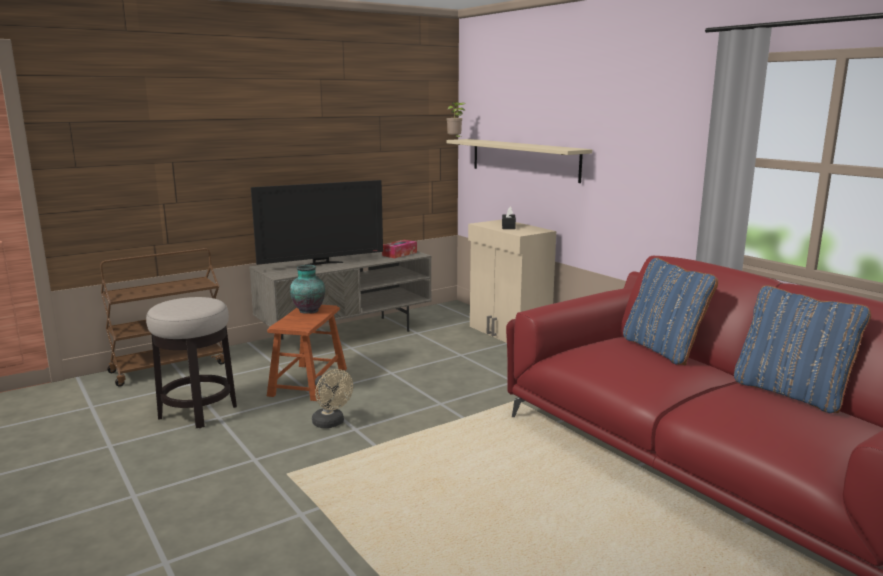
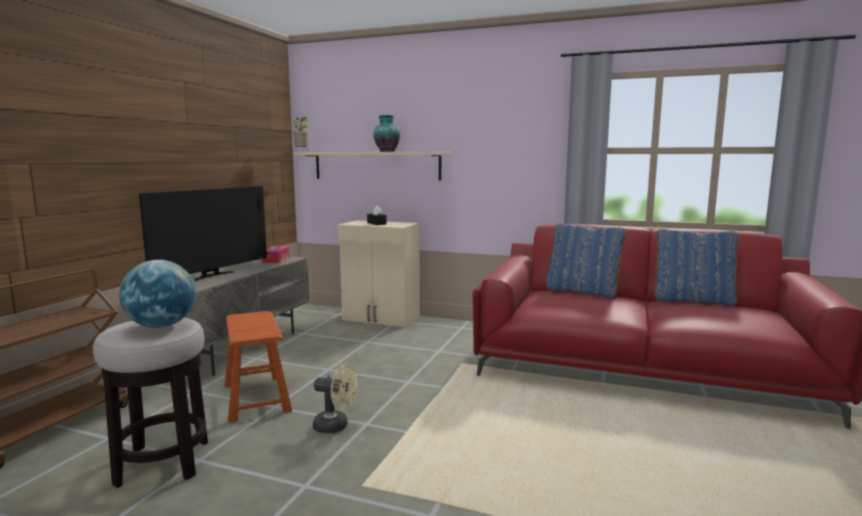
camera: 35 degrees left, 5 degrees down
(191, 306) = (161, 326): none -> globe
(308, 310) = (247, 319): vase -> vase (386, 151)

